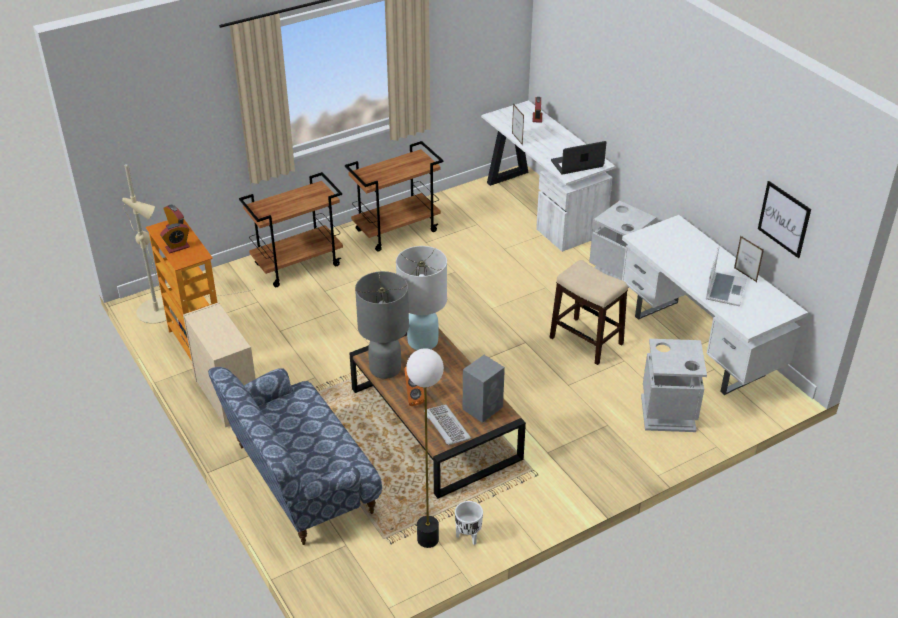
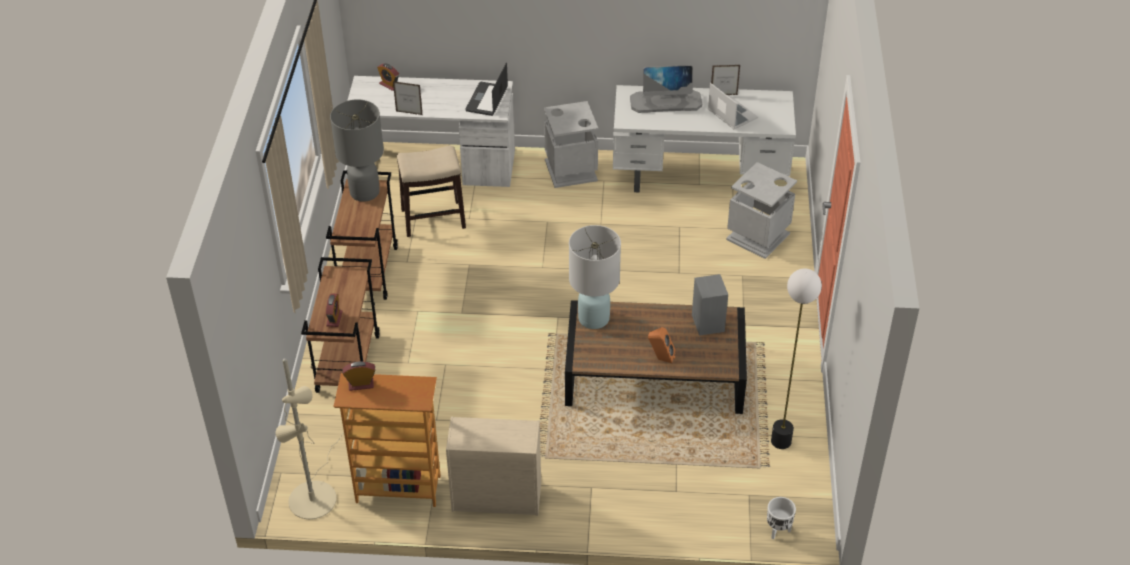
camera: 55 degrees left, 5 degrees up
(177, 247) = (394, 395): alarm clock -> alarm clock (334, 319)
(301, 481) = (651, 491): sofa -> none
(385, 368) = (607, 358): grey table lamp -> grey table lamp (364, 192)
(446, 426) = (711, 354): keyboard -> none
(468, 536) = (796, 416): white planter -> white planter (777, 530)
(585, 340) = (636, 234): stool -> stool (432, 219)
(692, 248) = (666, 102): none -> monitor
(784, 219) = (744, 31): picture -> none

